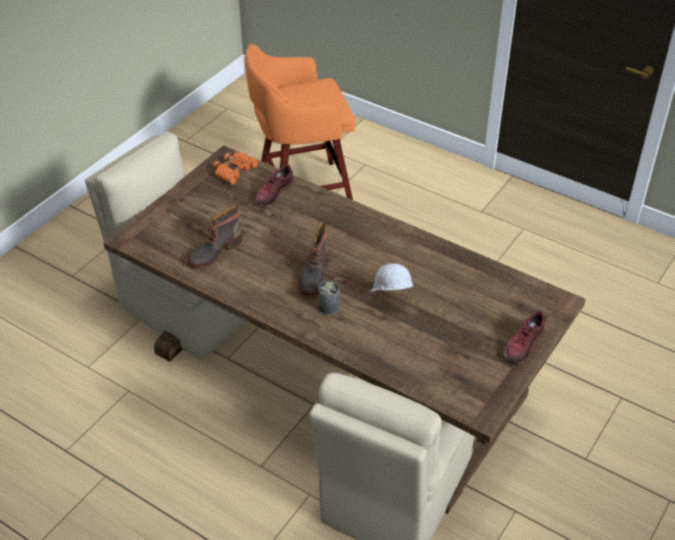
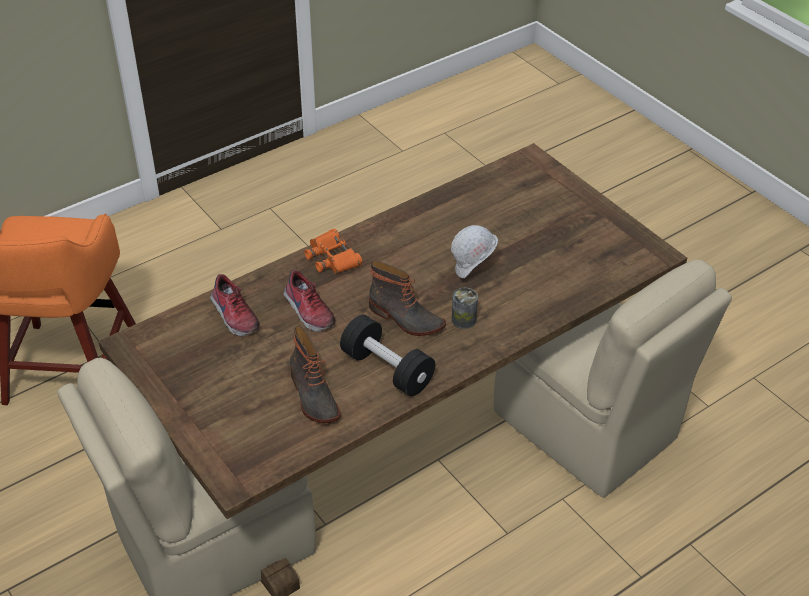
camera: 70 degrees left, 0 degrees up
(234, 171) = (163, 342): orange binoculars -> orange binoculars (332, 257)
(256, 280) = (387, 369): none -> black dumbbell
(523, 343) = (577, 199): shoe -> shoe (307, 311)

